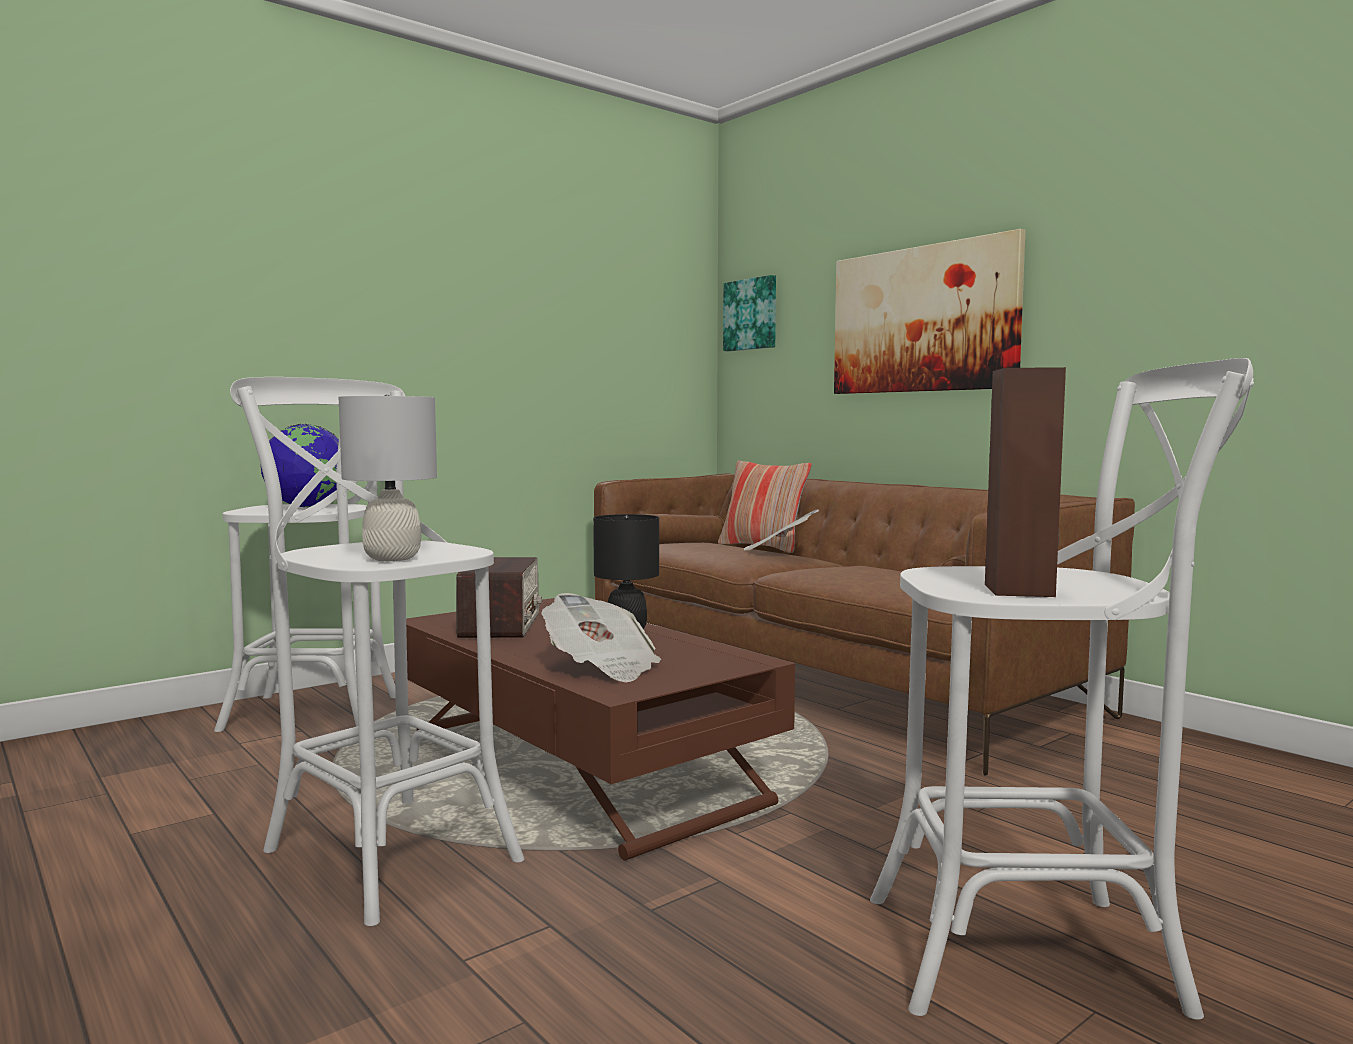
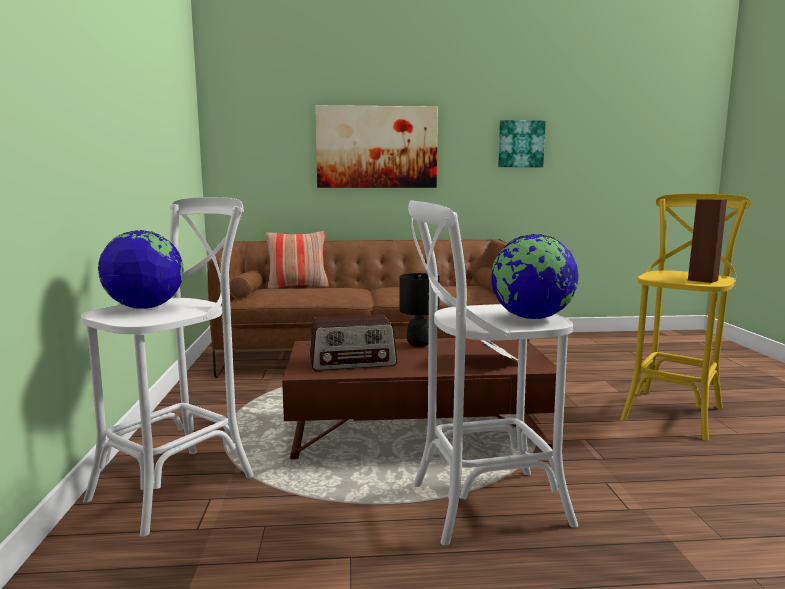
camera: 55 degrees left, 5 degrees up
(390, 559) = (531, 318): grey table lamp -> globe
(500, 625) = (353, 361): radio -> radio turned 135 degrees clockwise
(751, 314) = (236, 131): picture -> picture (520, 144)
(778, 551) = (340, 287): newspaper -> none
(1037, 953) = (674, 411): white stool -> yellow stool

